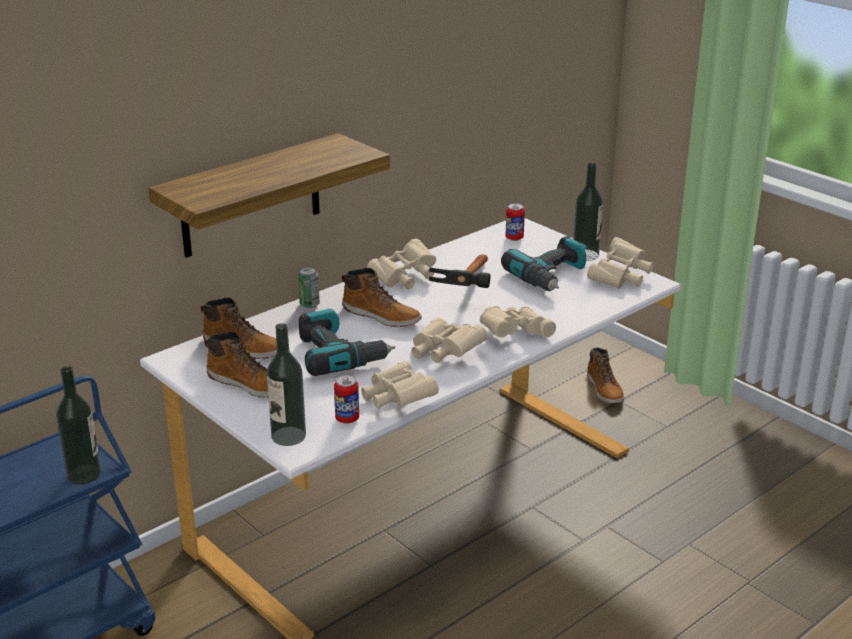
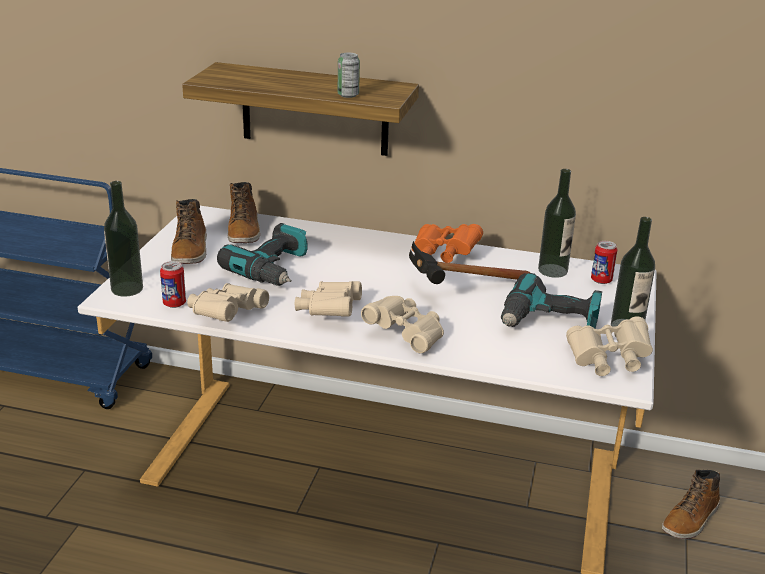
camera: 55 degrees right, 0 degrees up
(84, 474) = (75, 254): bottle -> bottle (552, 270)
(309, 304) = (342, 232): can -> can (348, 95)
(382, 316) = (361, 266): boot -> none
(405, 278) = (443, 255): beige binoculars -> orange binoculars

